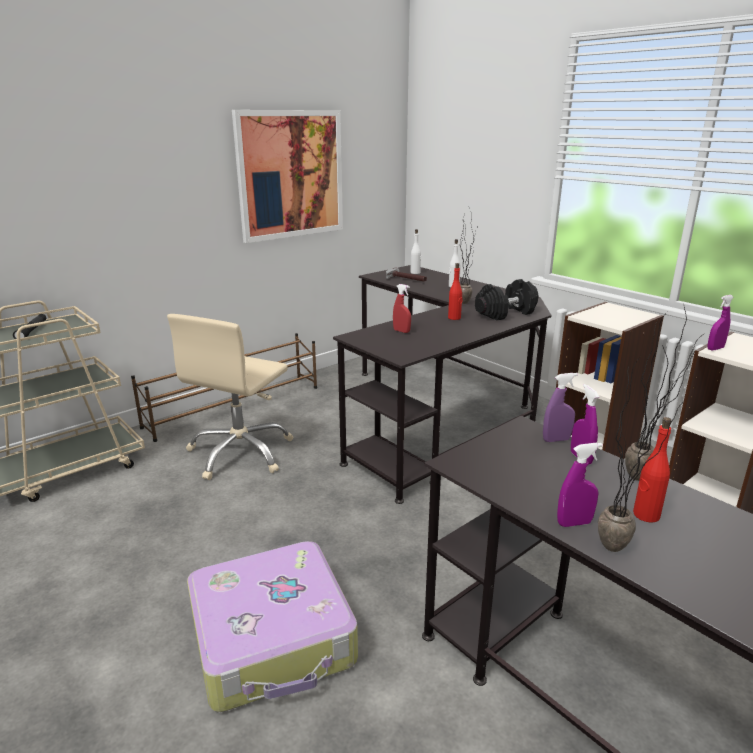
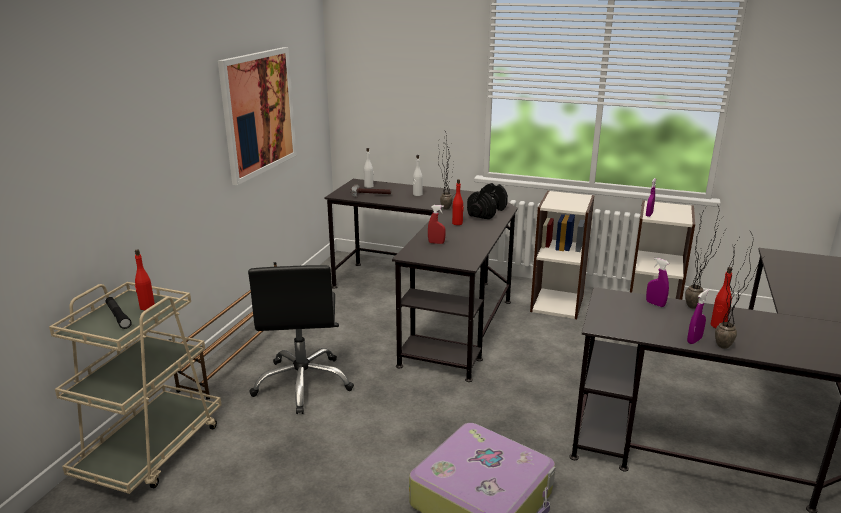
camera: 30 degrees left, 0 degrees up
(62, 329) = (147, 307): none -> red bottle
(241, 453) = (303, 383): beige office chair -> black office chair
(556, 440) = (630, 297): purple spray bottle -> none

